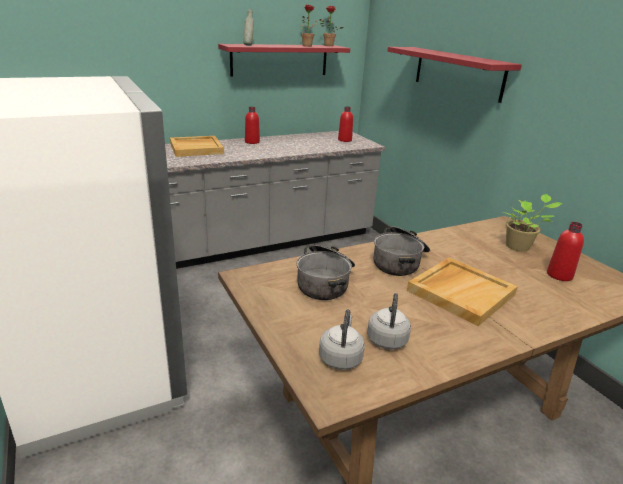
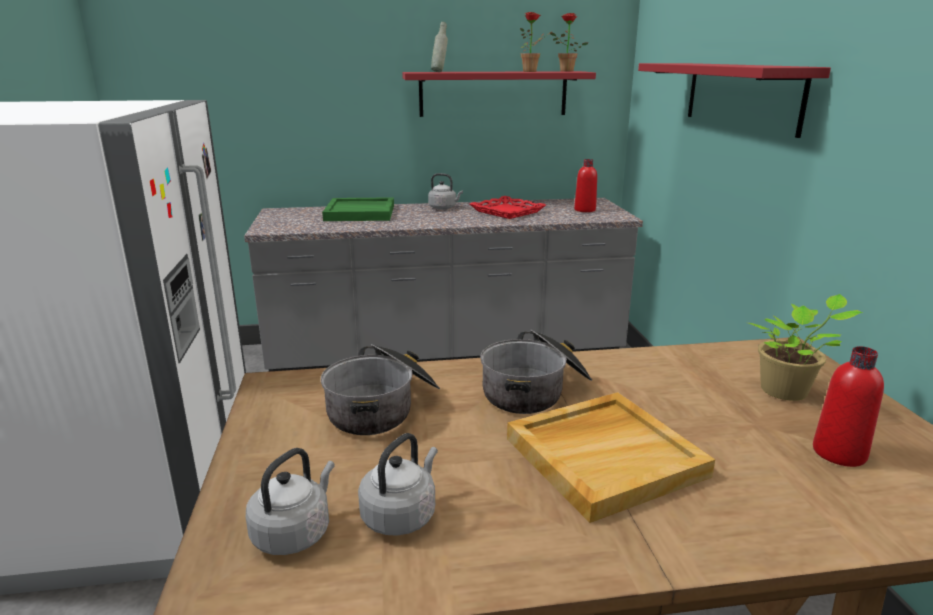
camera: 20 degrees right, 5 degrees down
(196, 148) = (361, 213): beige tray -> green tray
(252, 142) = (444, 208): red bottle -> grey kettle
(297, 143) = (507, 212): none -> red tray

